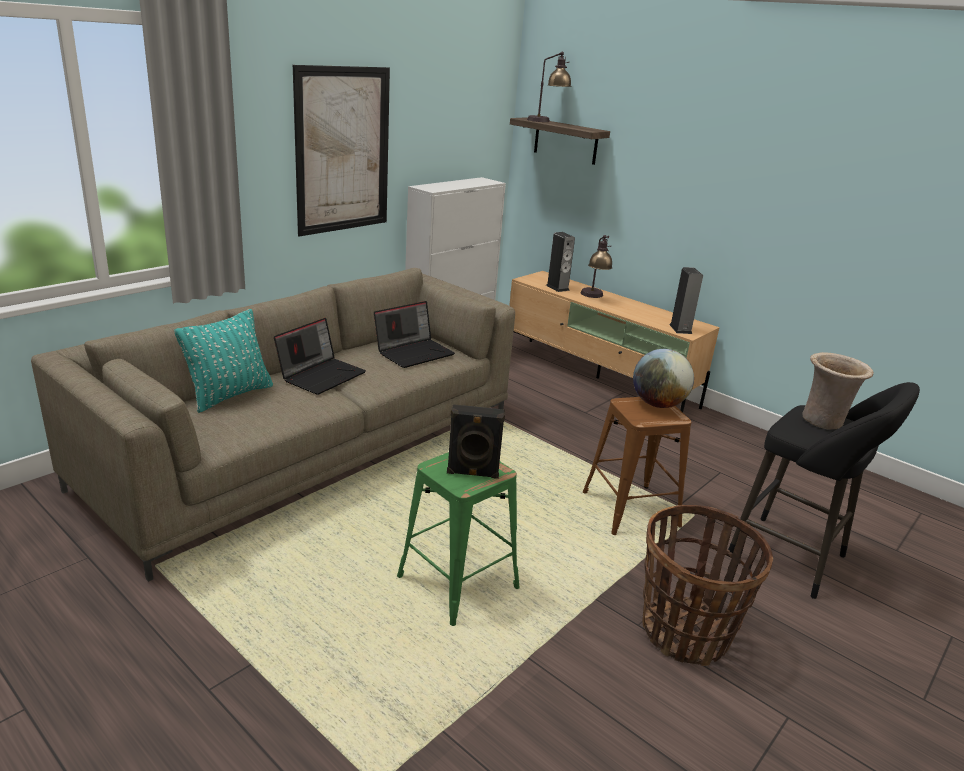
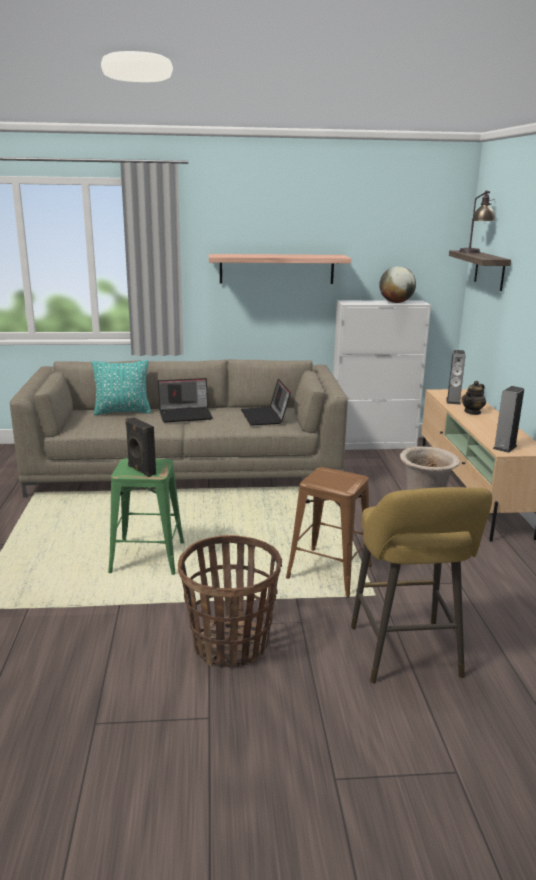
camera: 45 degrees right, 5 degrees down
(343, 151) = (277, 269): picture -> shelf
(414, 352) = (265, 417): laptop -> laptop turned 75 degrees clockwise
(593, 297) = (472, 412): table lamp -> teapot
(658, 404) = (349, 479): globe -> globe (396, 302)
(793, 559) = (407, 655): black stool -> yellow stool

